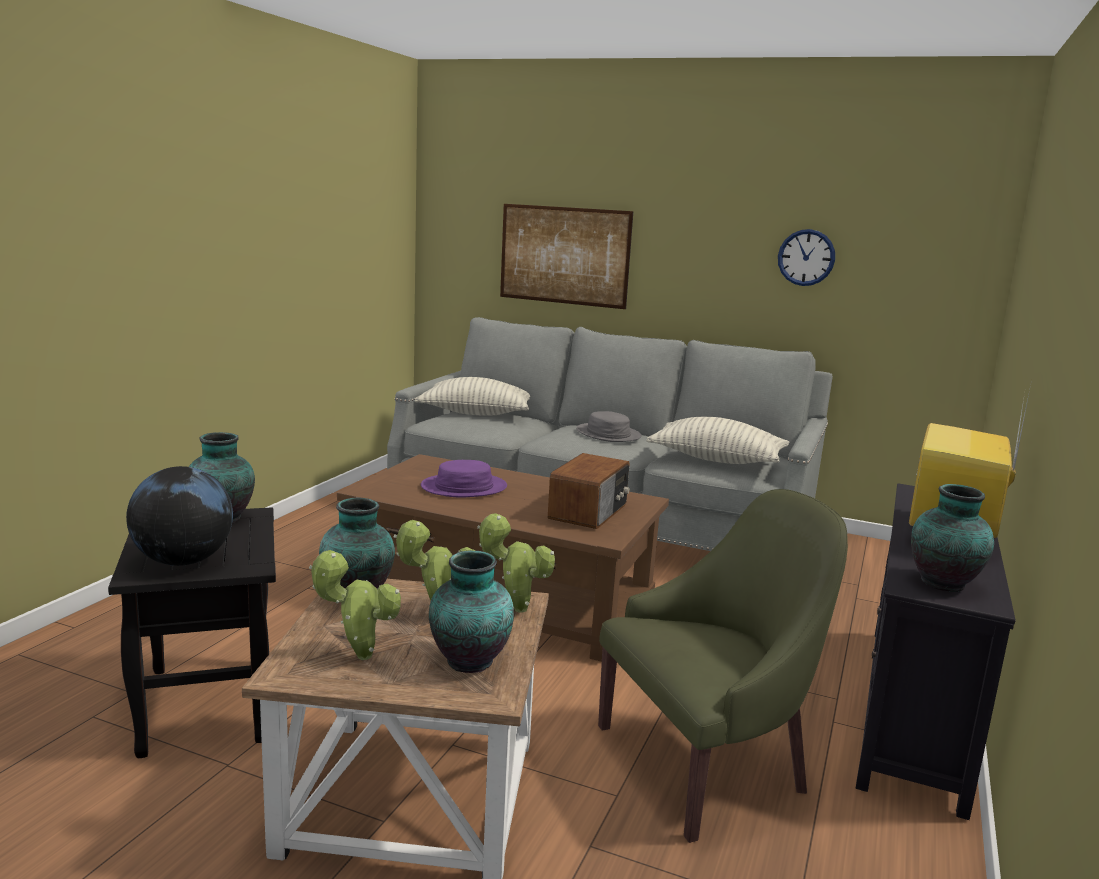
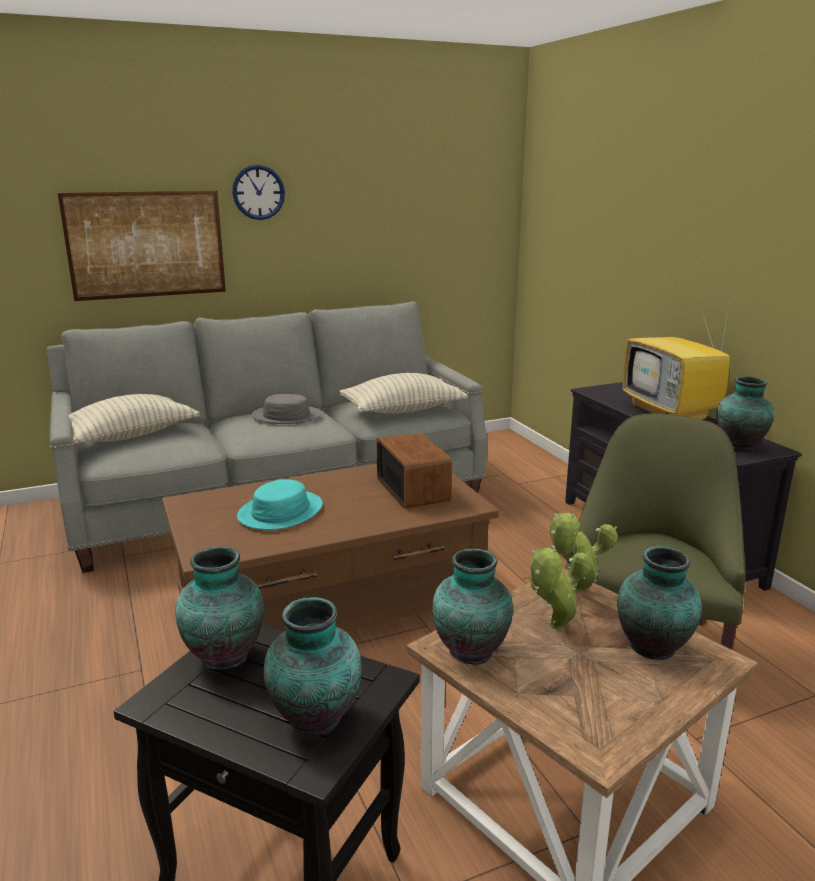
camera: 45 degrees left, 5 degrees up
(183, 561) = (315, 719): globe -> vase
(358, 656) = (598, 697): potted plant -> none
(464, 487) = (281, 512): purple hat -> turquoise hat
(806, 257) = (382, 220): wall clock -> wall clock (258, 192)

